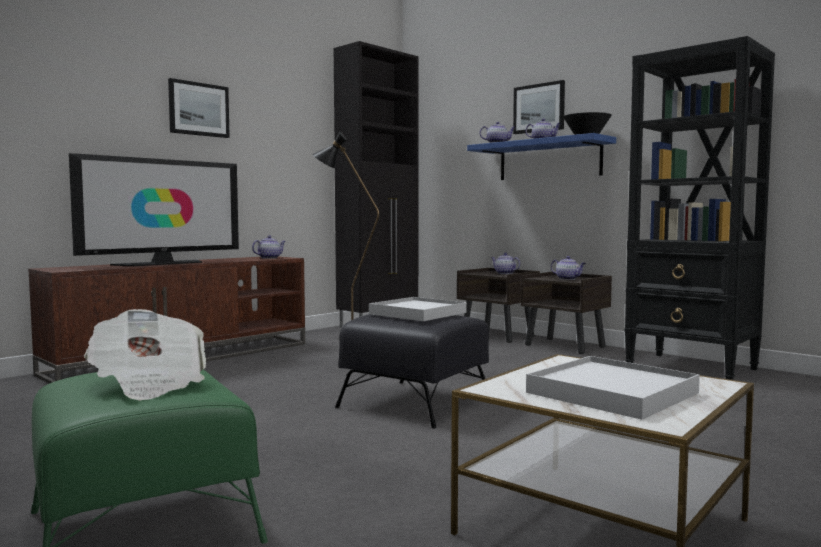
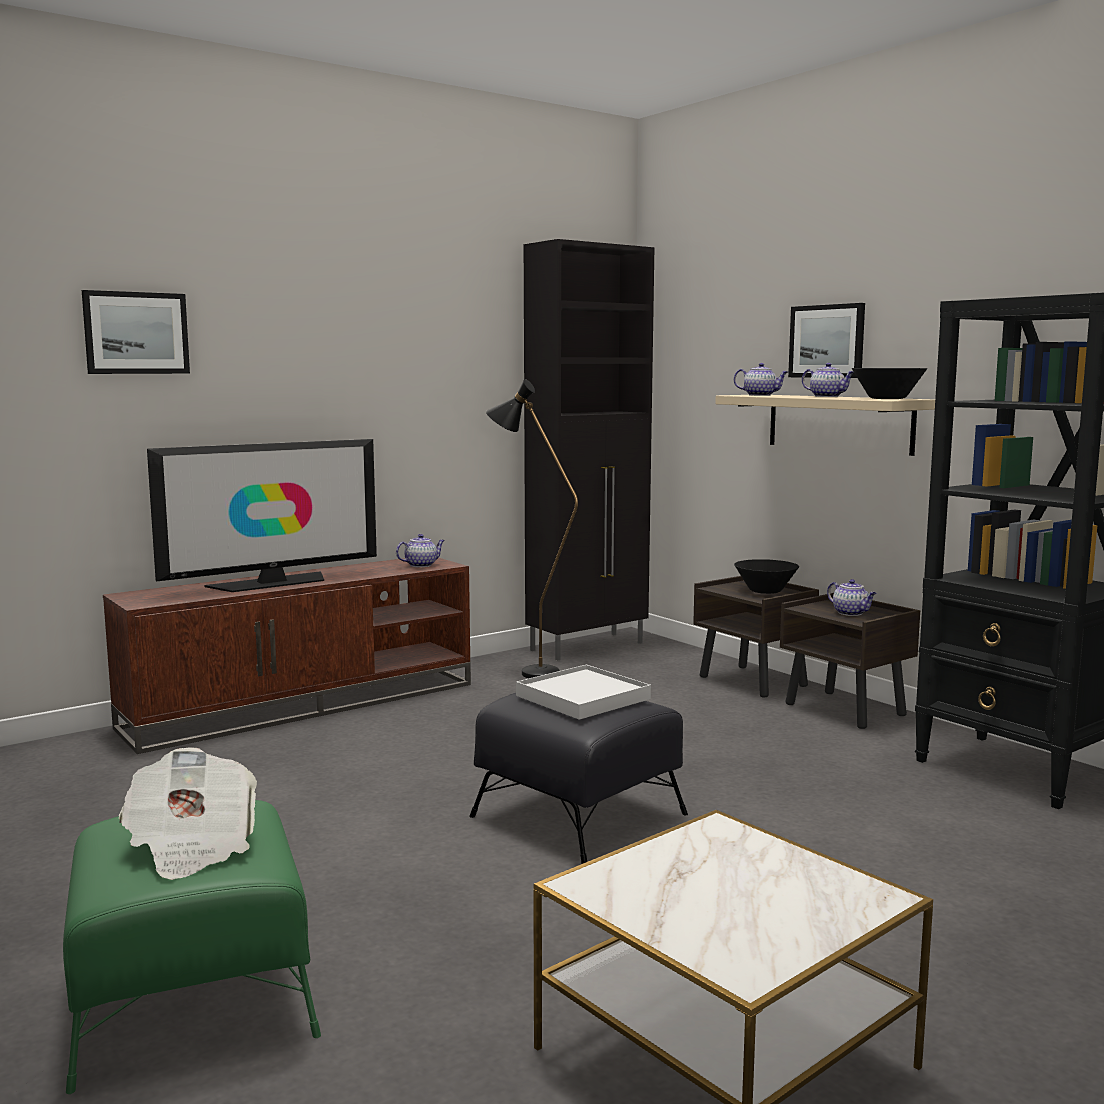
camera: 10 degrees right, 5 degrees up
(198, 109) = (324, 358): picture -> picture (136, 333)
(504, 273) = (765, 591): teapot -> black bowl
(549, 160) = (839, 423): blue shelf -> beige shelf
(612, 393) = (728, 906): white tray -> none

